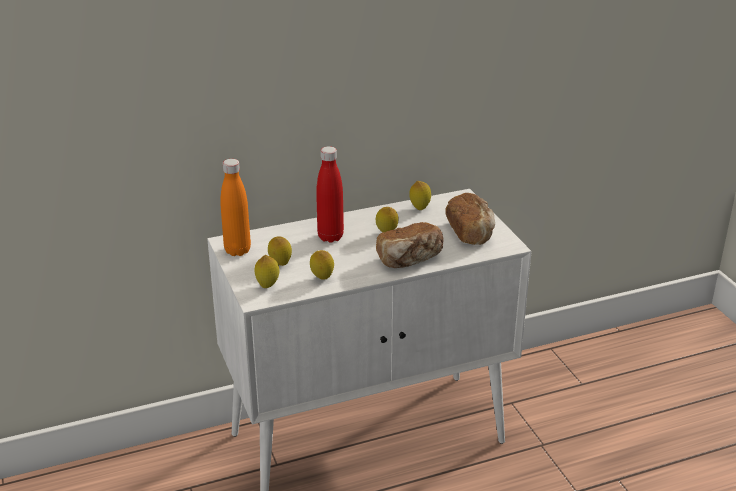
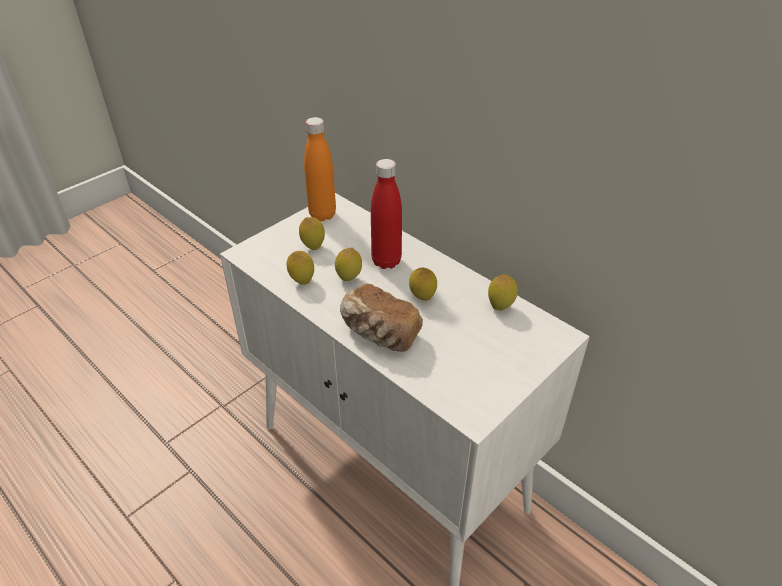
camera: 65 degrees right, 10 degrees up
(267, 285) = (271, 252): lemon -> lemon (349, 279)
(471, 232) = (479, 368): bread -> none

